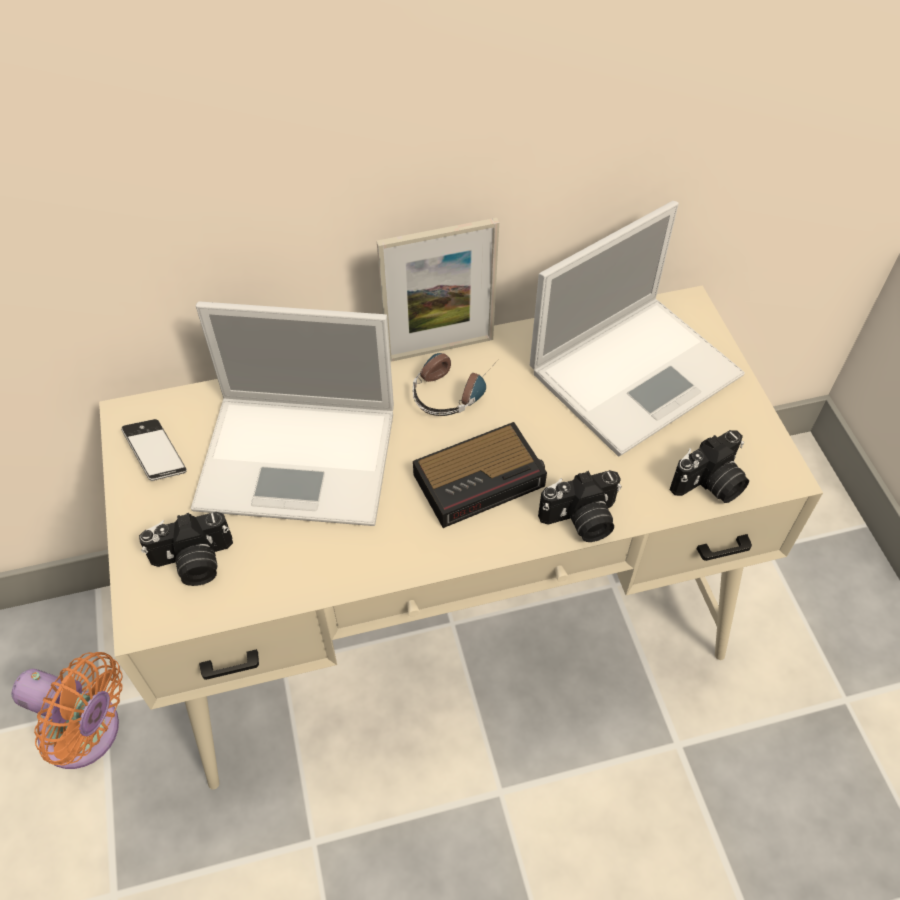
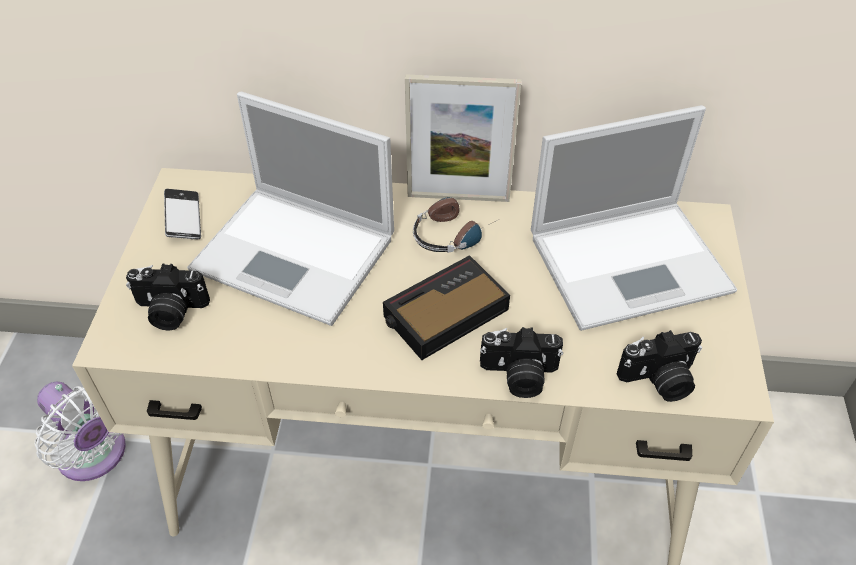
camera: 20 degrees right, 5 degrees down
(87, 733) = (95, 455): orange fan -> white fan
(481, 479) = (444, 314): alarm clock -> alarm clock turned 150 degrees clockwise

